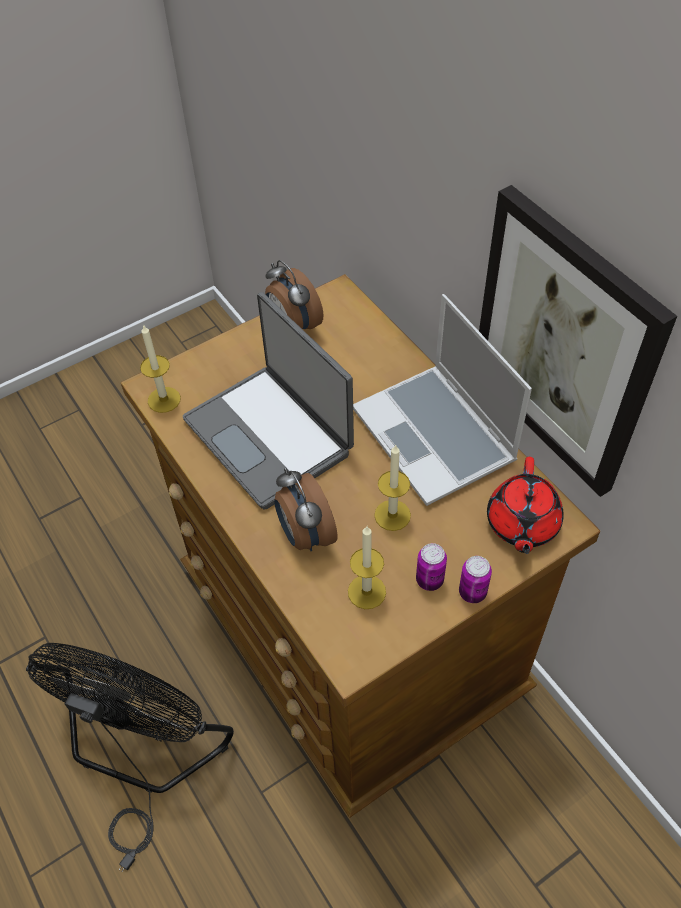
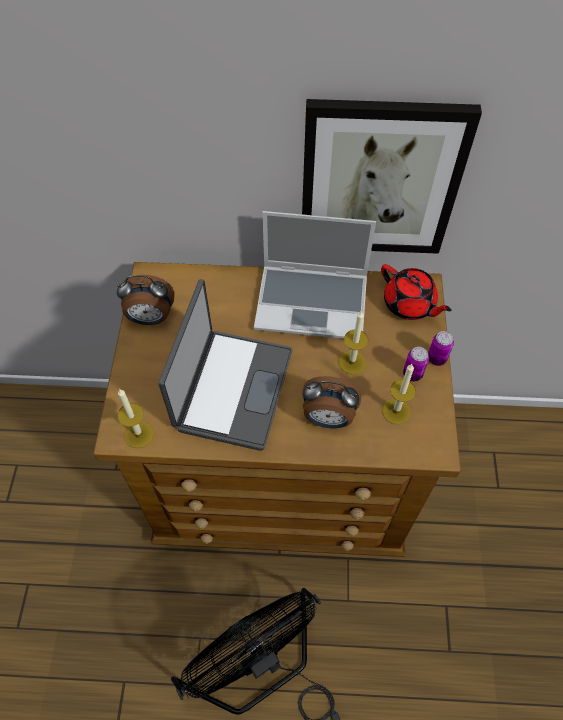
camera: 55 degrees left, 5 degrees up
(270, 435) = (232, 388): laptop -> laptop turned 75 degrees counterclockwise

